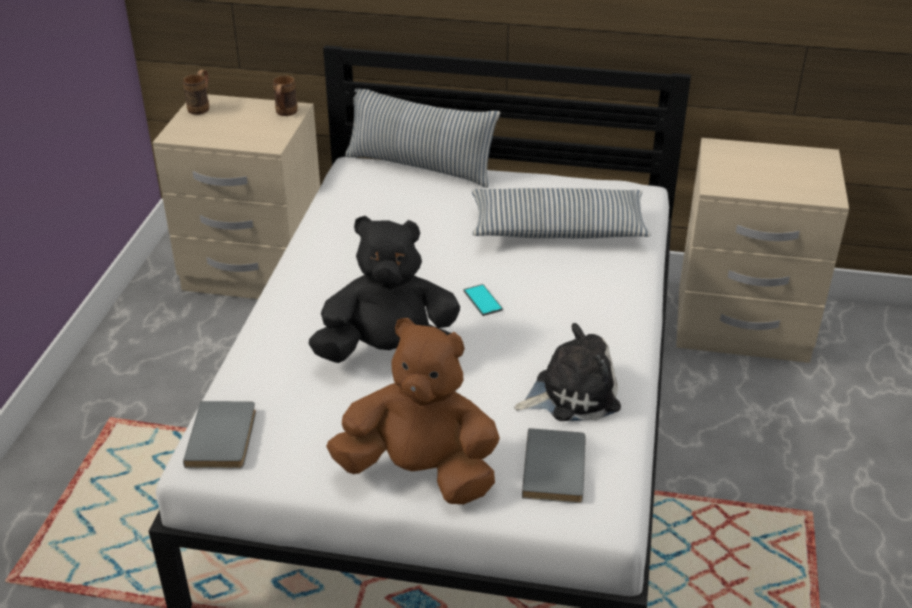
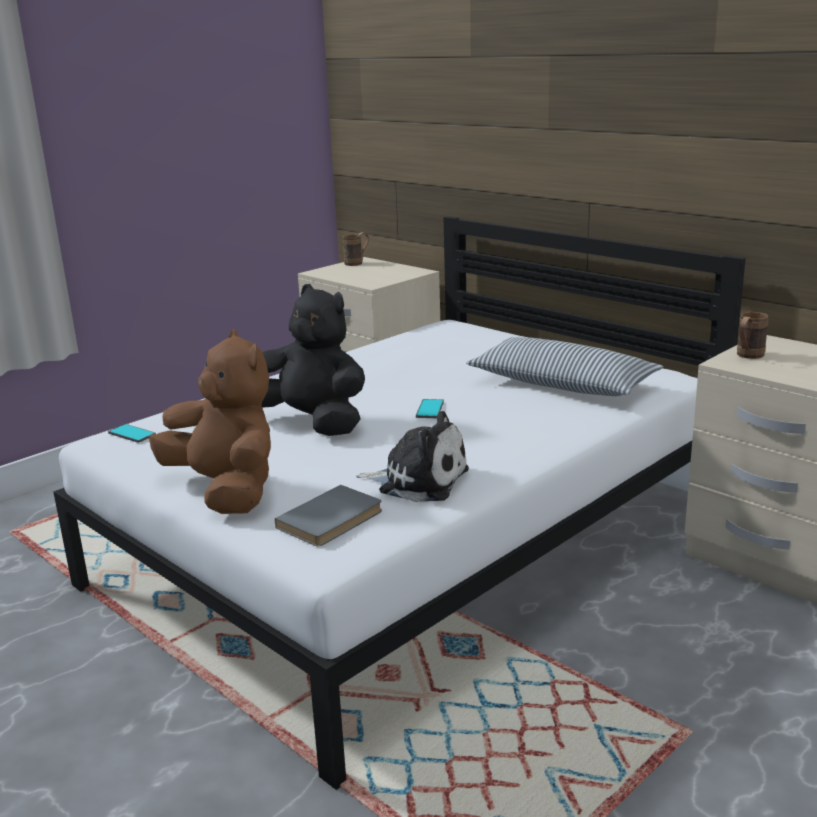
camera: 35 degrees right, 15 degrees down
(224, 437) = (131, 434): grey book -> phone
(285, 113) = (409, 273): brown mug -> brown mug (747, 356)
(420, 166) = (500, 332): pillow -> none

